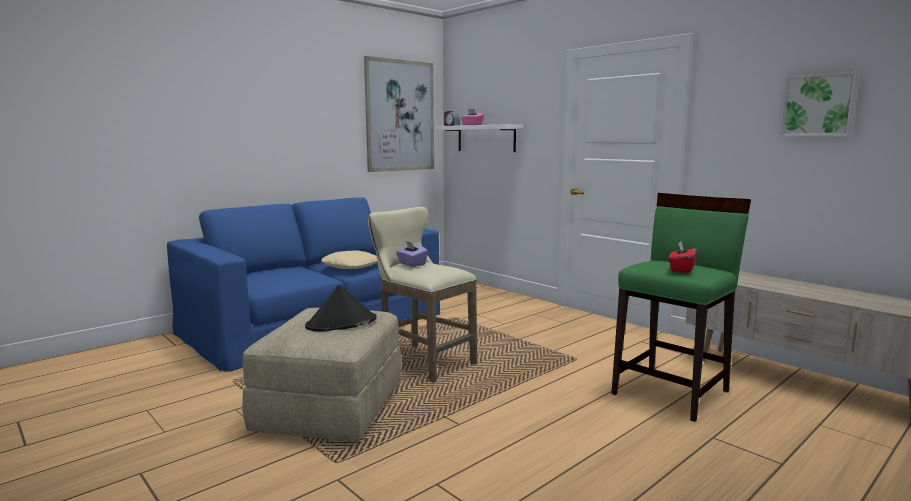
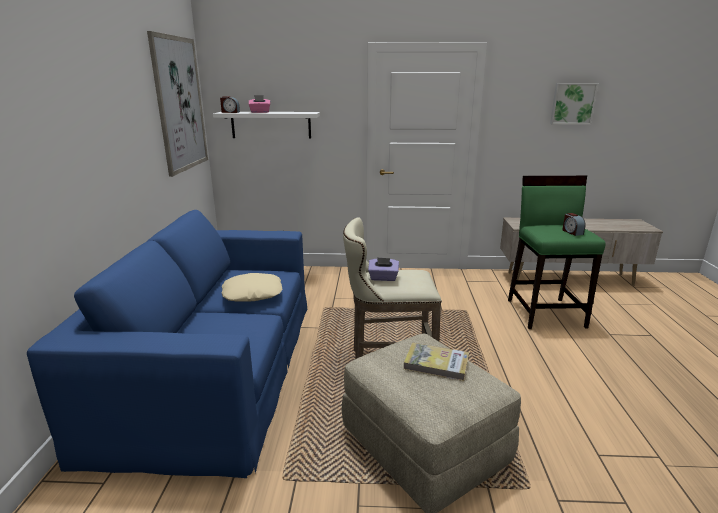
camera: 45 degrees left, 10 degrees up
(341, 323) = (436, 364): black hat -> book
(681, 269) = (572, 232): red tissue box -> alarm clock

